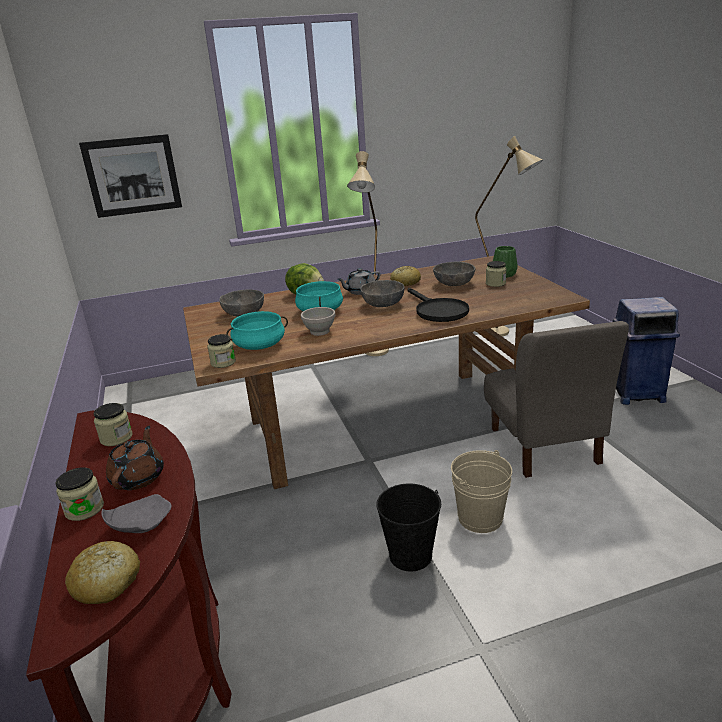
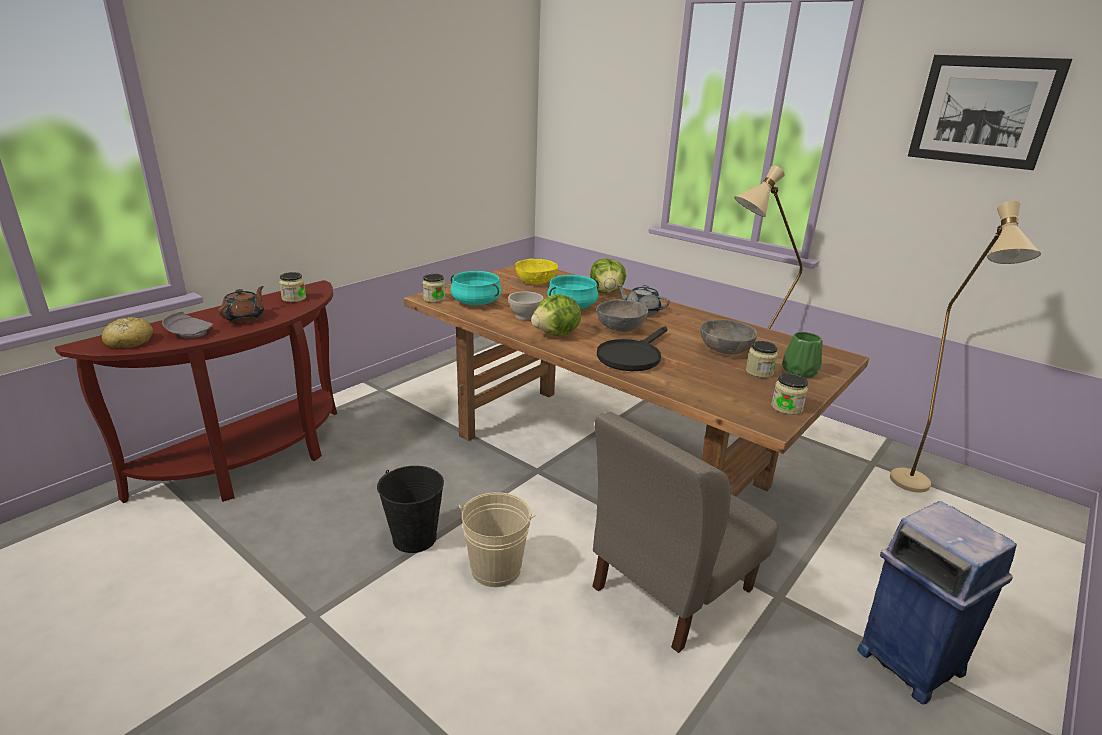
camera: 55 degrees right, 0 degrees up
(84, 509) = (205, 315): jar -> jar (786, 408)
(132, 176) = (593, 139): picture -> picture (983, 111)
(139, 477) = (245, 318): brown teapot -> brown teapot turned 45 degrees counterclockwise
(244, 313) = (536, 281): grey bowl -> yellow bowl
(371, 327) = (557, 334): none -> lettuce
(405, 282) = (694, 325): bread -> none

